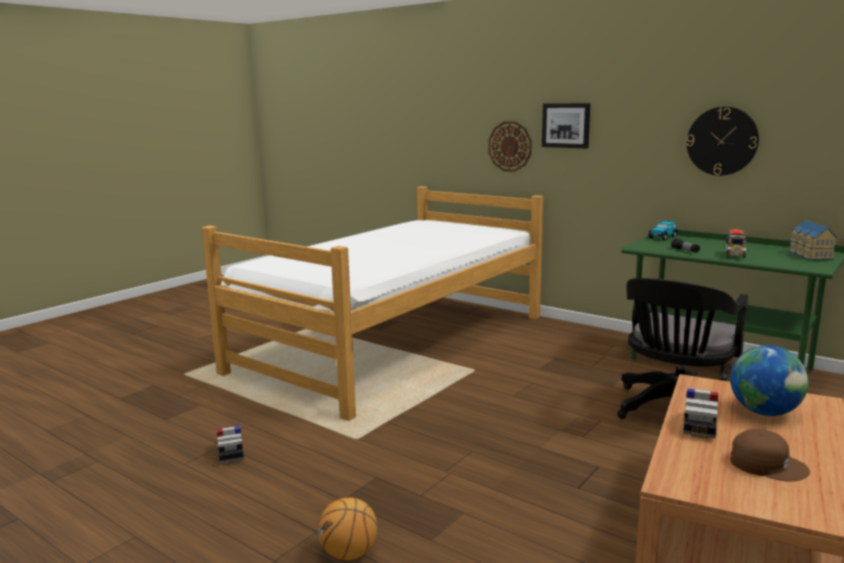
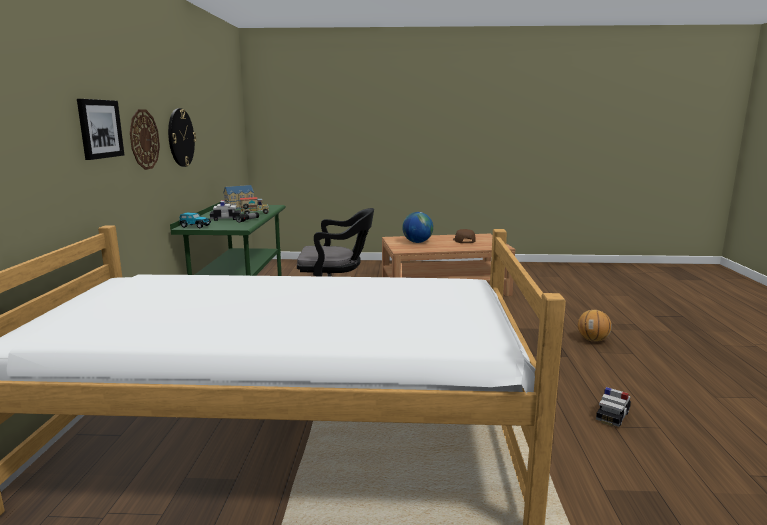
camera: 125 degrees left, 0 degrees up
(510, 146) = (51, 165): wall clock -> wall clock (144, 139)
(699, 426) = (449, 247): toy car -> toy car (226, 219)

